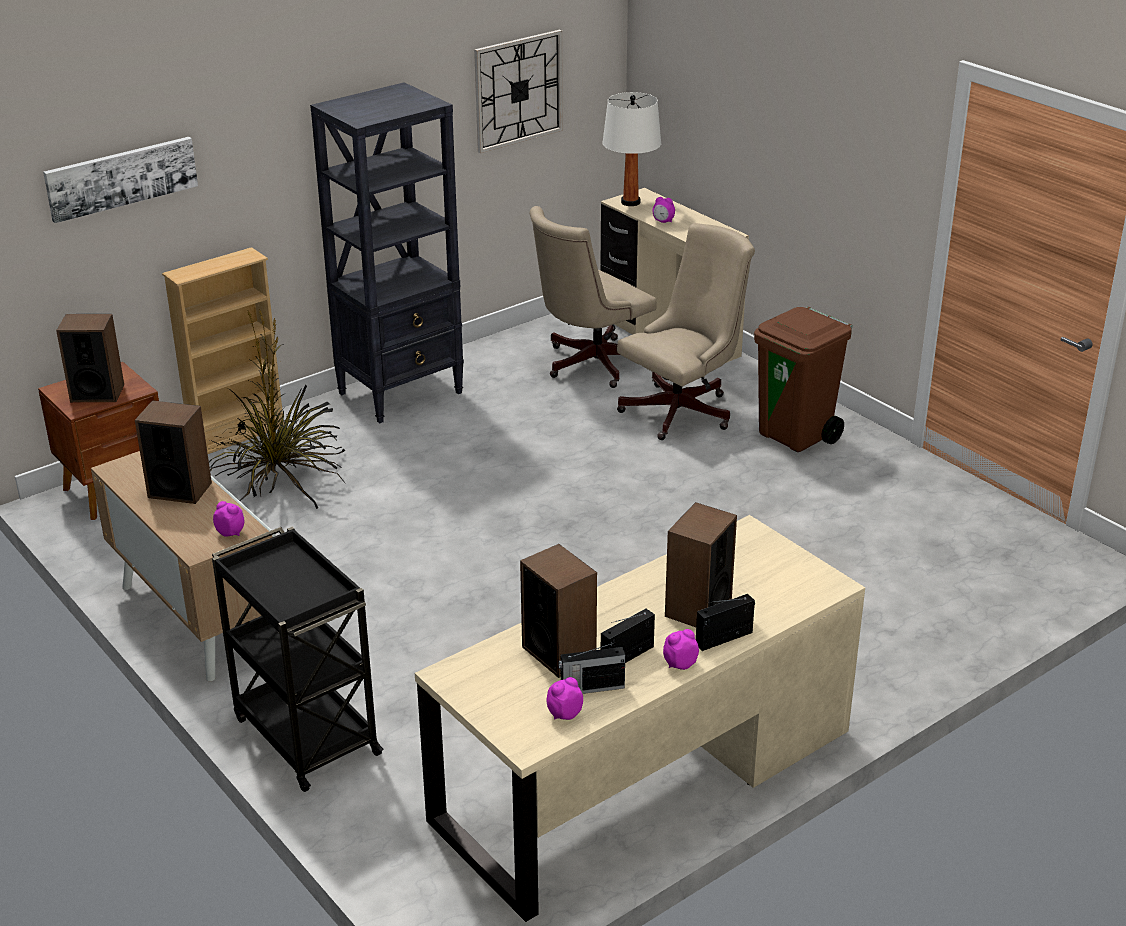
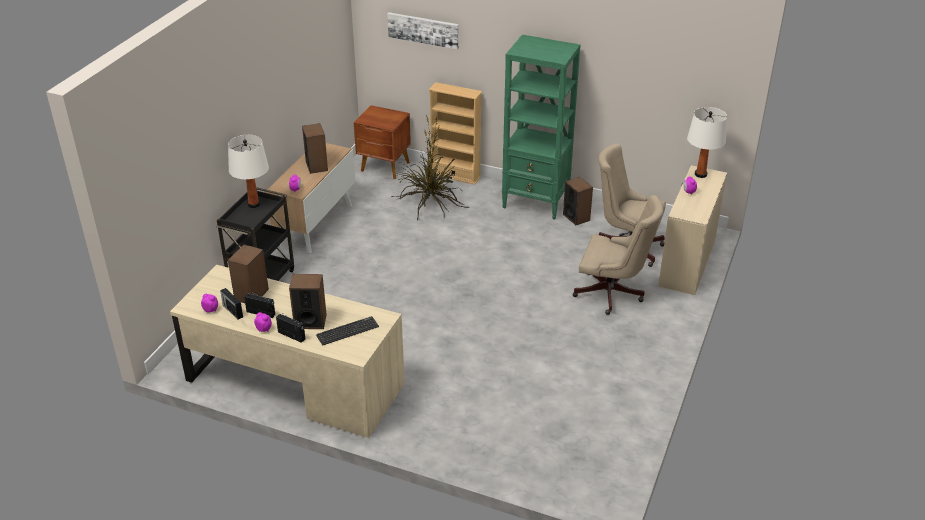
camera: 60 degrees right, 5 degrees up
(97, 393) = (378, 118): speaker -> speaker (576, 217)
(261, 575) = (254, 204): none -> white table lamp
(401, 393) = (536, 203): black bookcase -> green bookcase
(518, 90) = (661, 79): wall clock -> none
(756, 577) = (347, 331): none -> keyboard
(796, 436) = (627, 342): brown trash can -> none

